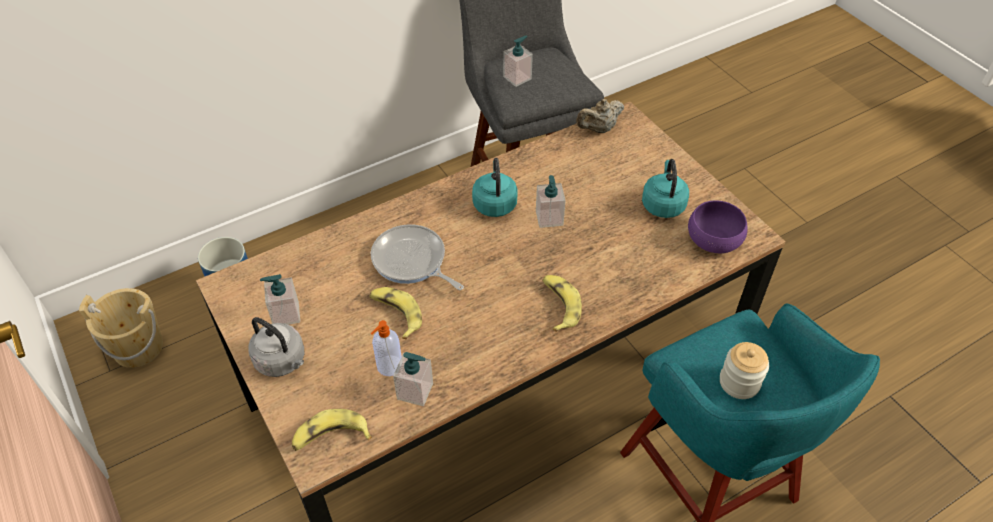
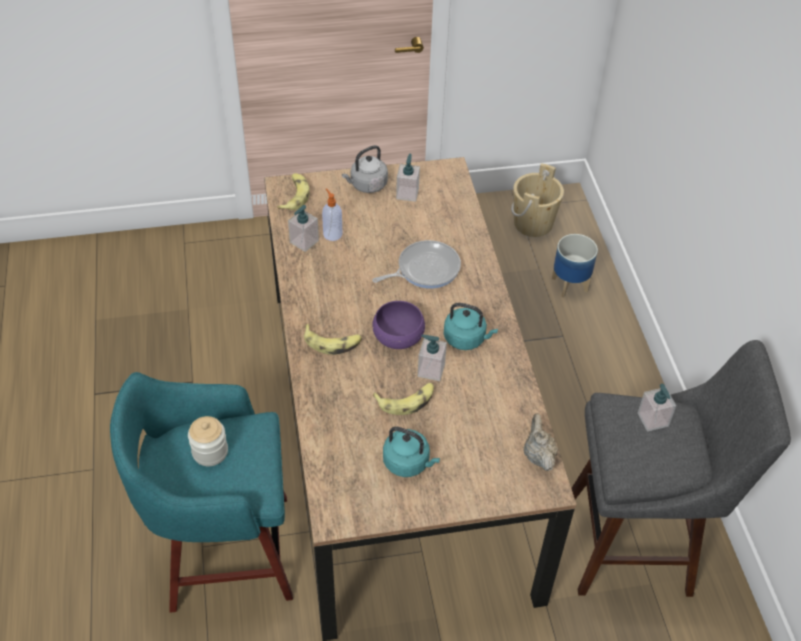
camera: 110 degrees right, 0 degrees up
(396, 314) = (376, 248): banana -> banana (406, 400)
(714, 238) = (346, 483): purple bowl -> purple bowl (398, 335)

